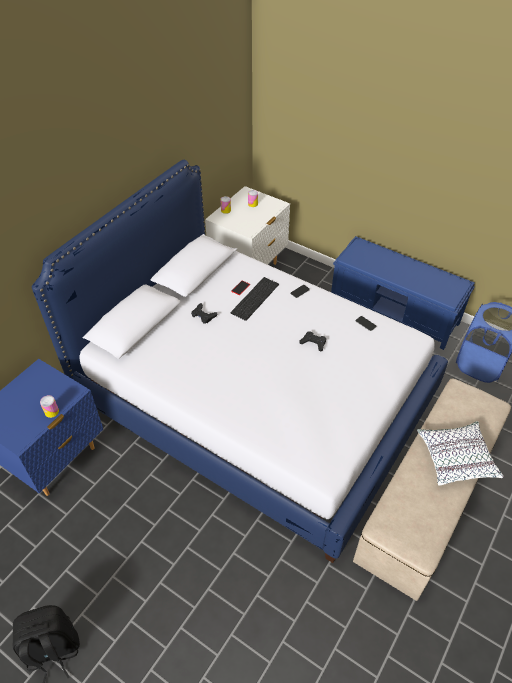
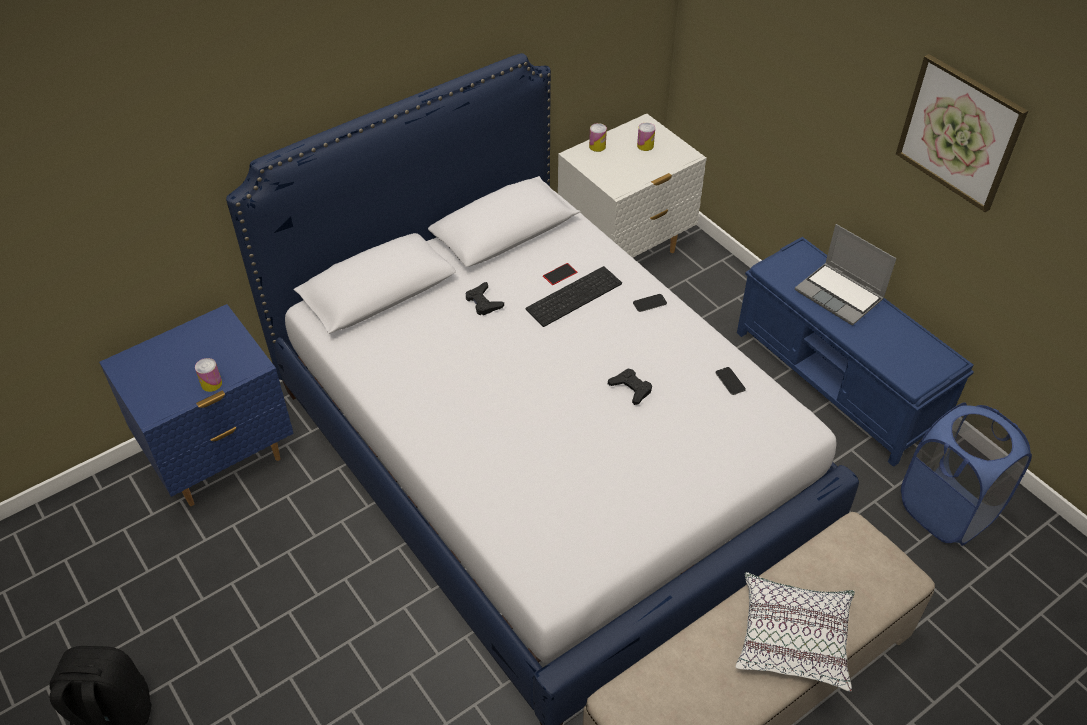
camera: 20 degrees right, 0 degrees up
(390, 262) = (840, 295): none -> laptop
(452, 153) = (959, 132): none -> picture

